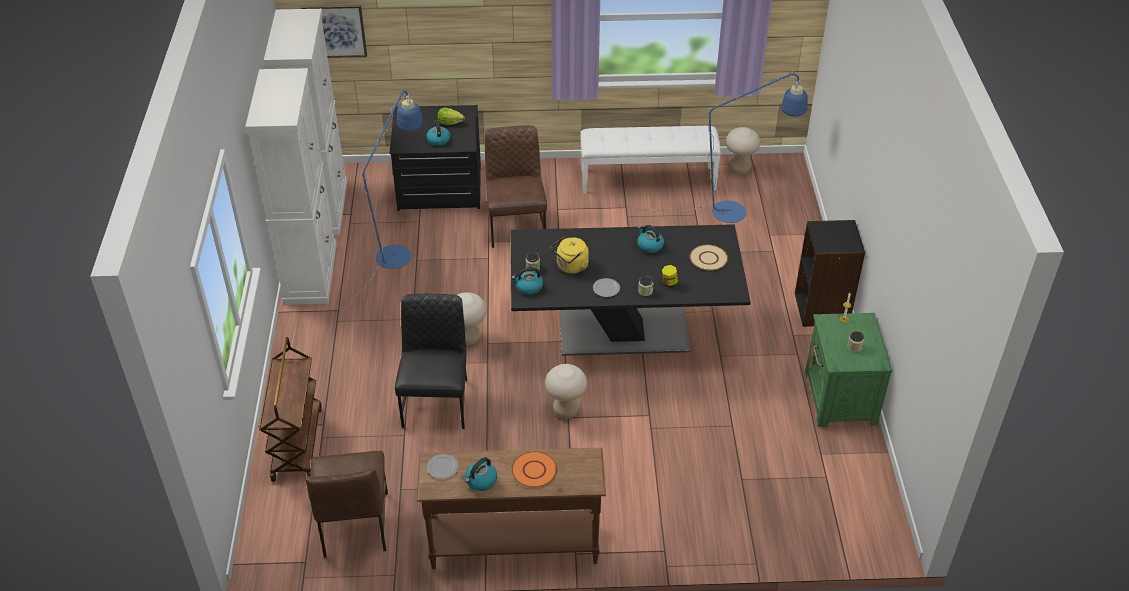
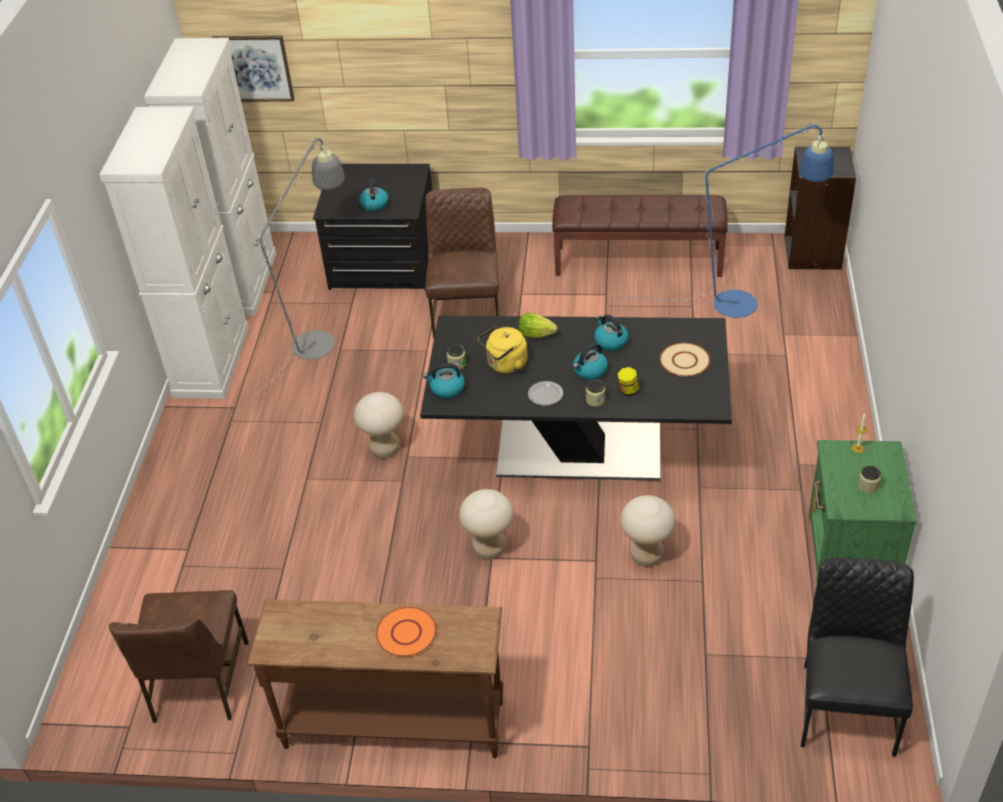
camera: 10 degrees right, 0 degrees up
(296, 443) = (151, 571): brown cart -> none
(398, 251) = (320, 338): blue floor lamp -> grey floor lamp
(437, 401) = (331, 528): black chair -> black chair (846, 707)
(443, 467) = (289, 621): plate -> none
(449, 123) = (392, 184): lettuce -> lettuce (536, 334)
(480, 481) = (334, 643): kettle -> kettle (590, 371)
(648, 179) = (638, 260): white bench -> brown bench
(739, 169) = (755, 251): beige stool -> beige stool (646, 556)
(822, 309) = (841, 432): black bookcase -> black bookcase (813, 253)

